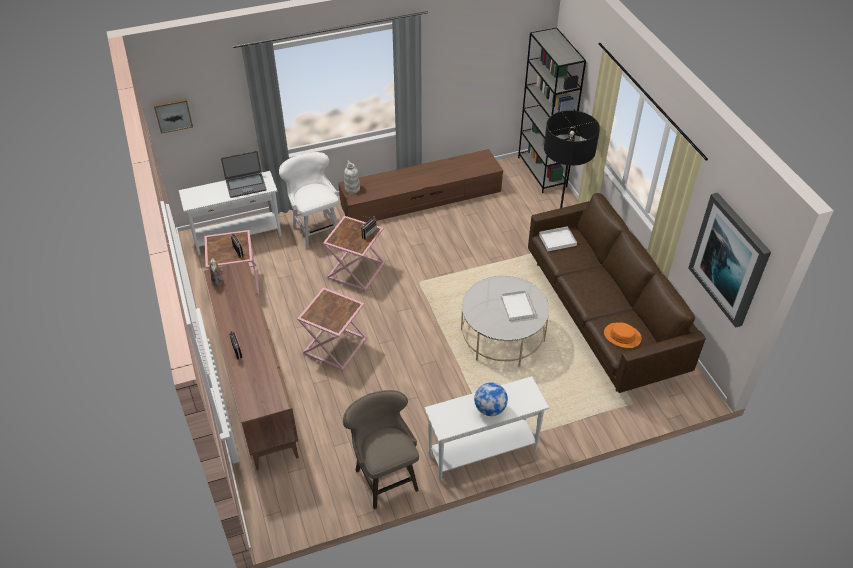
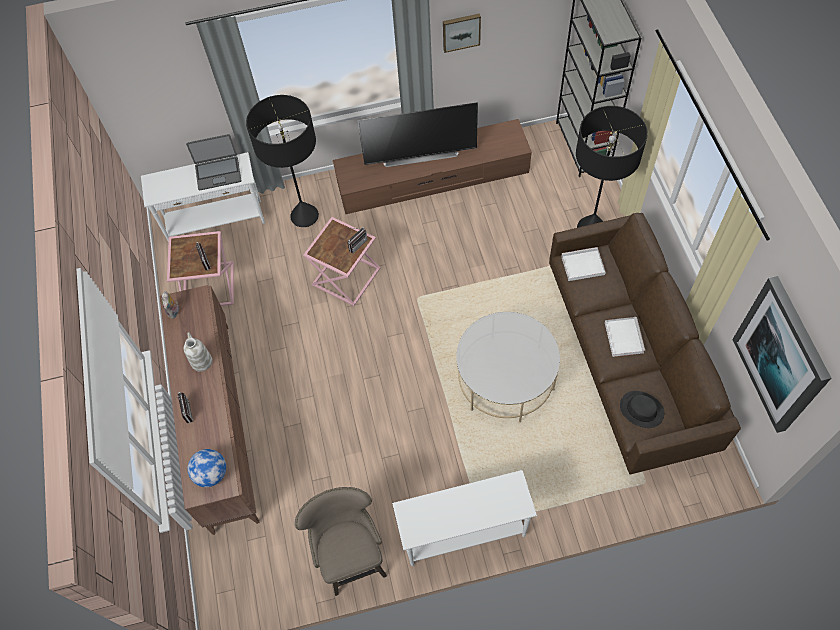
camera: 10 degrees right, 15 degrees up
(173, 115) = (123, 96): picture -> picture (461, 31)
(315, 230) = (305, 217): white stool -> black floor lamp
(335, 347) = (312, 380): pink side table -> none
(352, 189) = (348, 170): white vase -> white vase (201, 361)
(411, 175) = (420, 154): none -> television
(490, 409) = (467, 512): globe -> globe (211, 474)
(517, 306) = (521, 357): white tray -> white tray (623, 337)
(622, 336) = (641, 410): orange hat -> black hat

